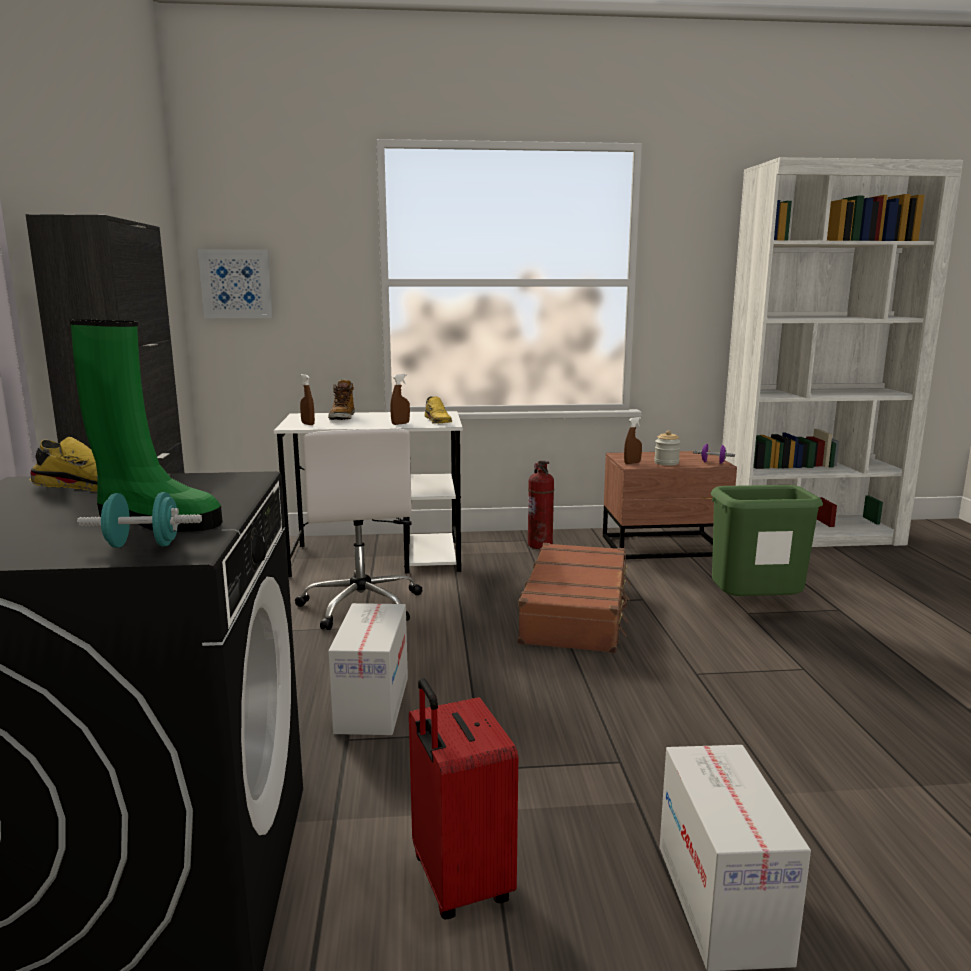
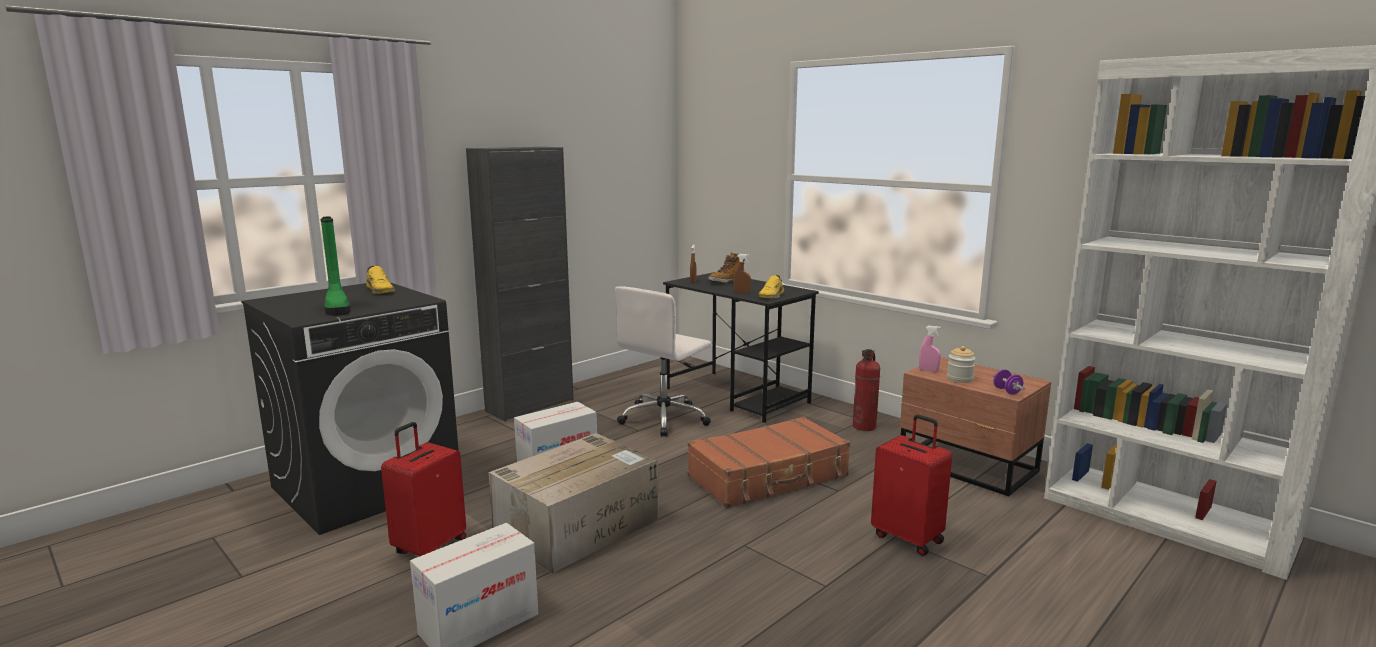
camera: 50 degrees right, 0 degrees up
(143, 545) = (304, 315): turquoise dumbbell -> none
(236, 284) = (703, 173): picture -> none
(378, 558) = (737, 396): white desk -> black desk
(546, 744) = (578, 525): none -> cardboard box
(632, 463) = (928, 370): brown spray bottle -> pink spray bottle
(755, 609) = (908, 538): green trash can -> red suitcase

